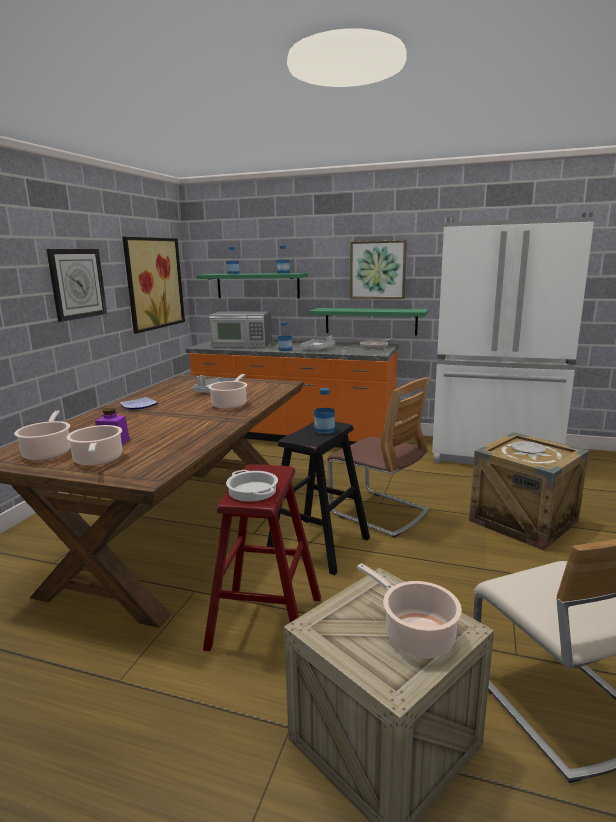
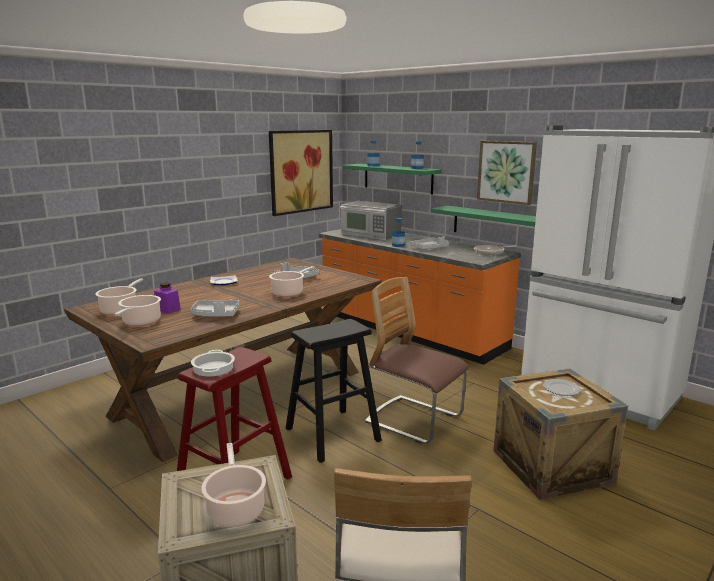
camera: 25 degrees right, 0 degrees up
(77, 283) = (217, 172): wall clock -> none
(182, 437) = (215, 314): none -> grey tray
(324, 430) = (339, 330): bottle -> none
(379, 512) = (414, 420): chair -> chair turned 150 degrees clockwise

